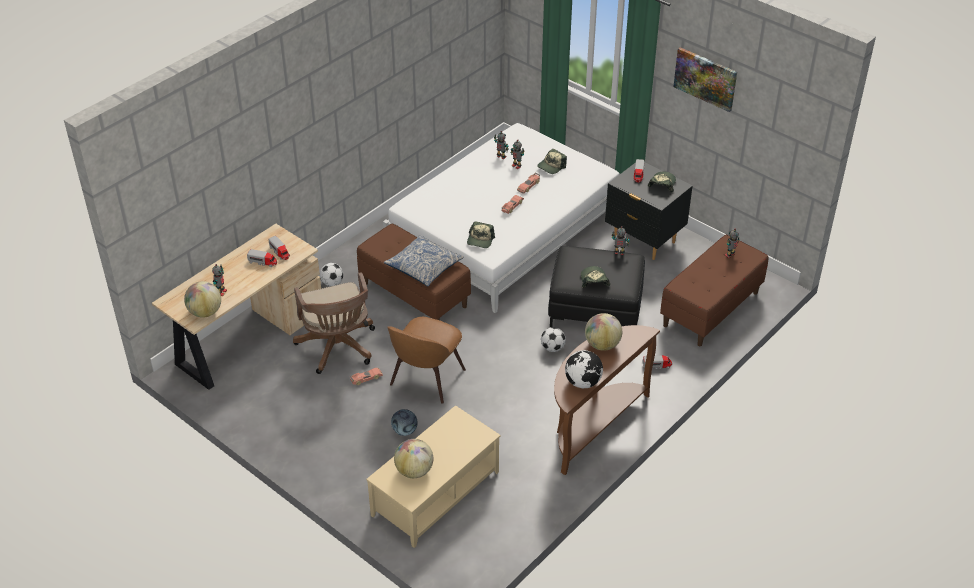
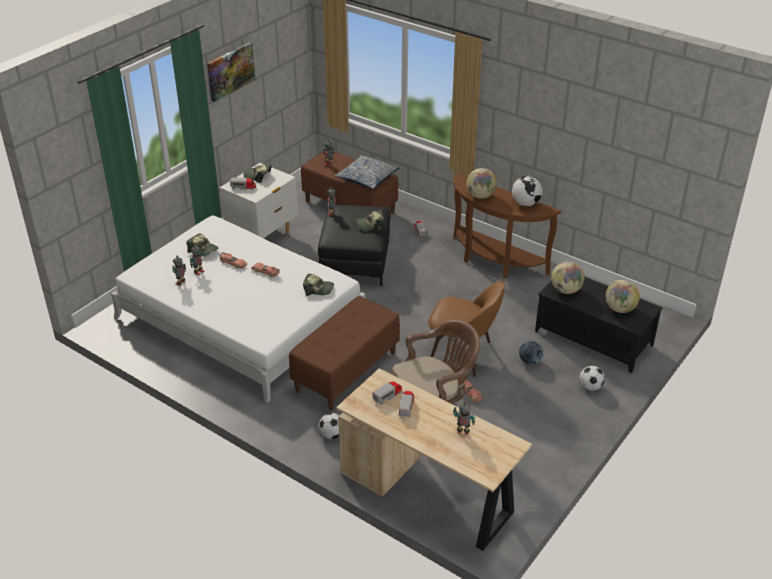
camera: 95 degrees left, 5 degrees down
(205, 312) = (498, 439): globe -> globe (565, 290)
(424, 266) = (359, 323): pillow -> pillow (367, 178)
(436, 494) = (594, 337): beige coffee table -> black coffee table
(552, 348) = (408, 283): football -> football (590, 387)
(644, 241) = (263, 237): black nightstand -> white nightstand

